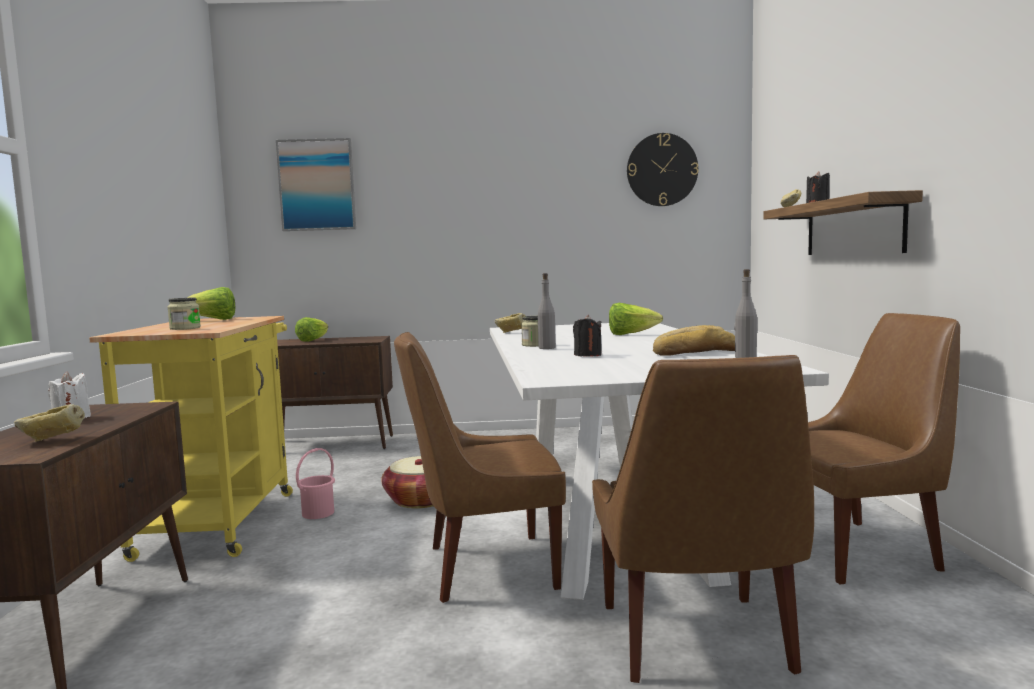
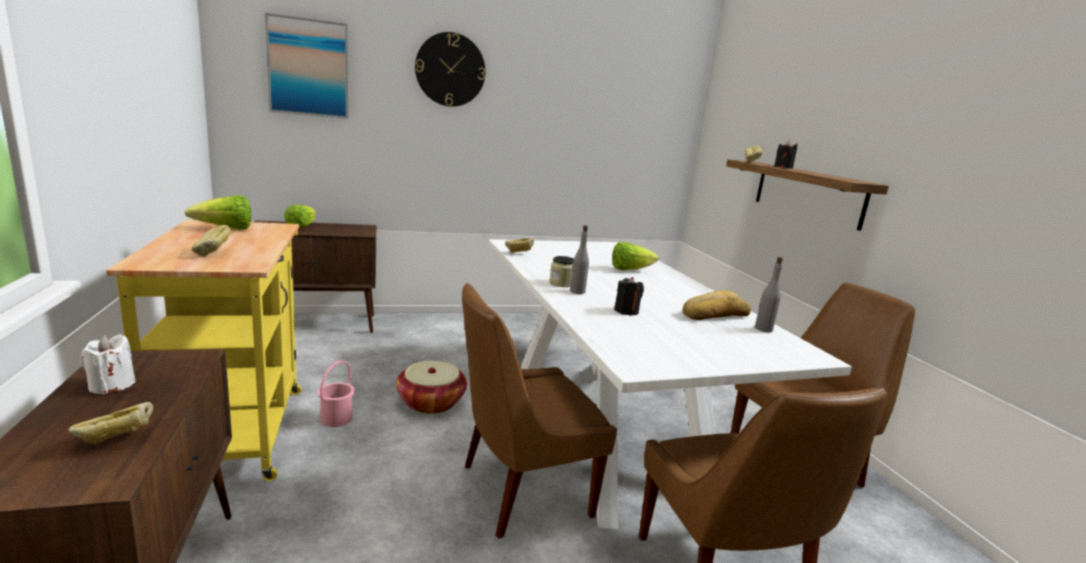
camera: 15 degrees left, 10 degrees up
(185, 328) = (213, 254): jar -> bread
(662, 170) = (633, 99): wall clock -> wall clock (450, 70)

